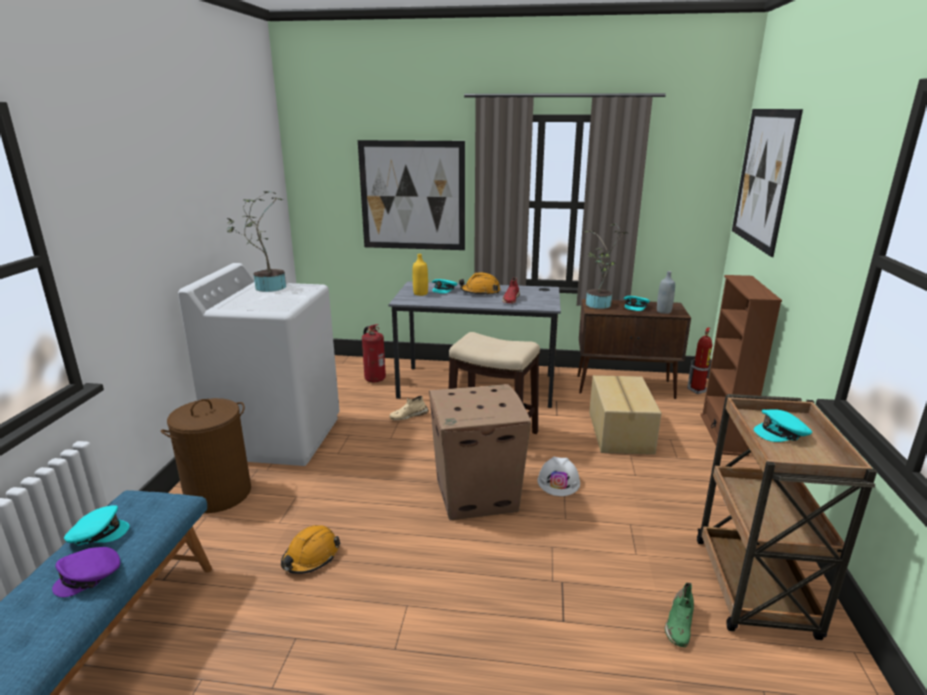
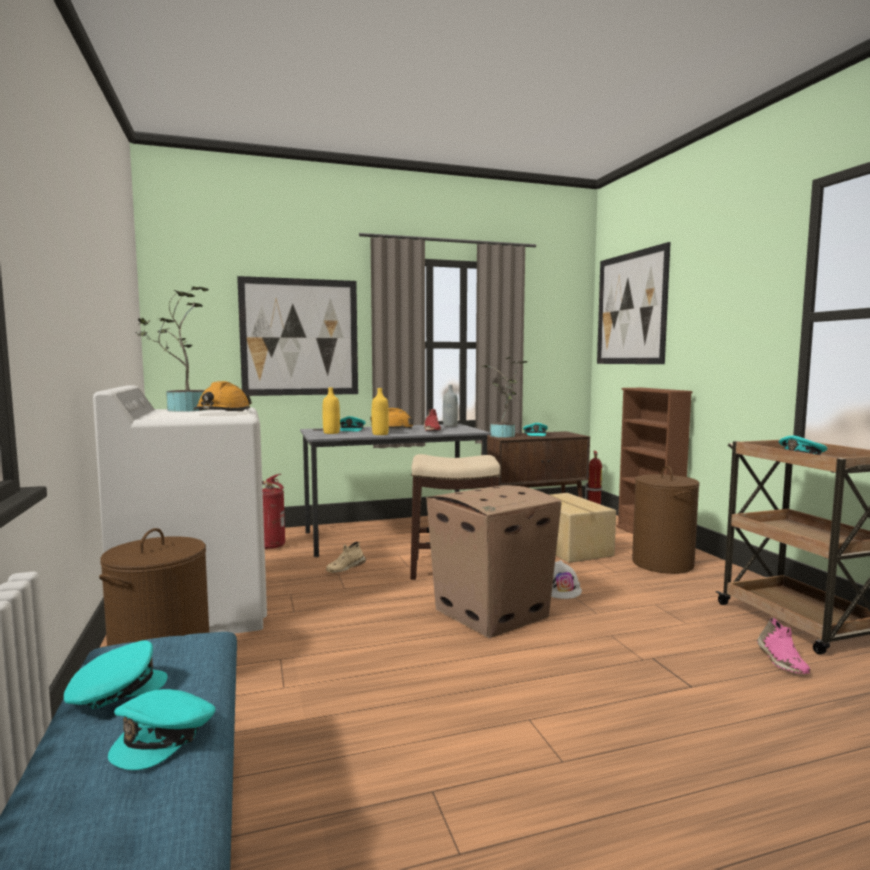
camera: 25 degrees left, 15 degrees down
(90, 577) = (165, 735): purple cap -> turquoise cap
(310, 557) = (363, 708): orange hard hat -> orange hard hat (222, 413)
(456, 302) = (380, 434): none -> yellow bottle
(663, 311) = (563, 435): grey bottle -> grey bottle (450, 426)
(679, 623) = (780, 660): green shoe -> pink shoe
(695, 475) = (662, 563): none -> brown laundry basket

